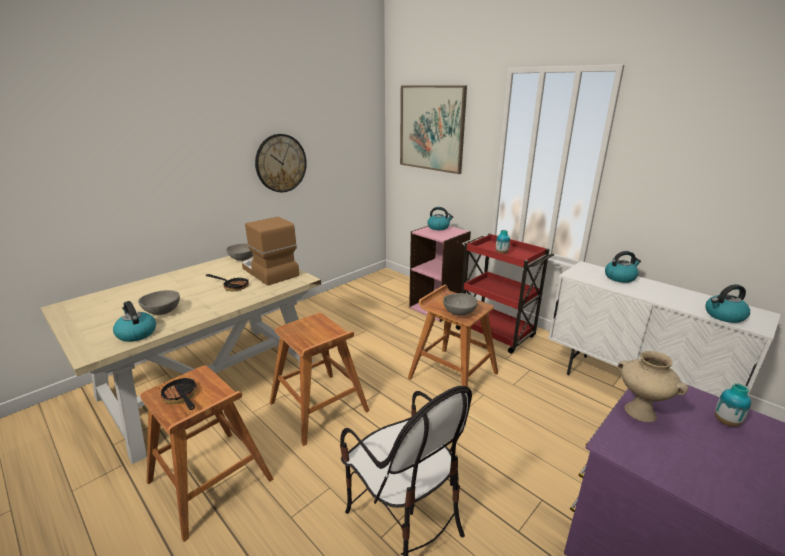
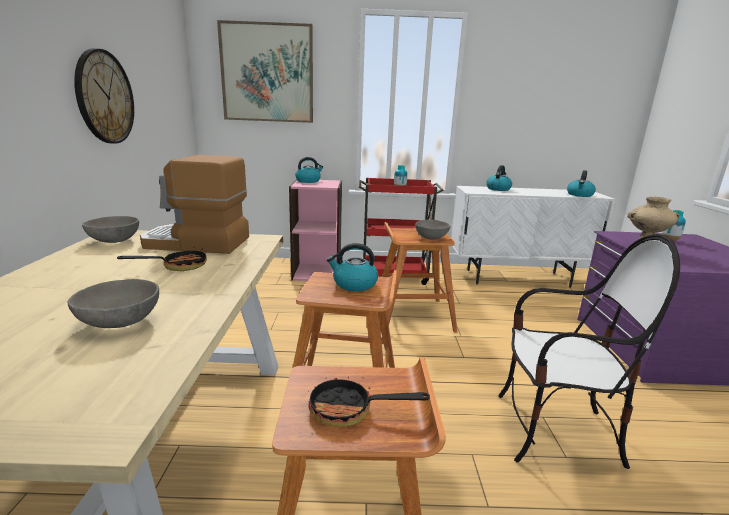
camera: 45 degrees left, 5 degrees down
(136, 333) = (140, 361): kettle -> kettle (354, 284)

